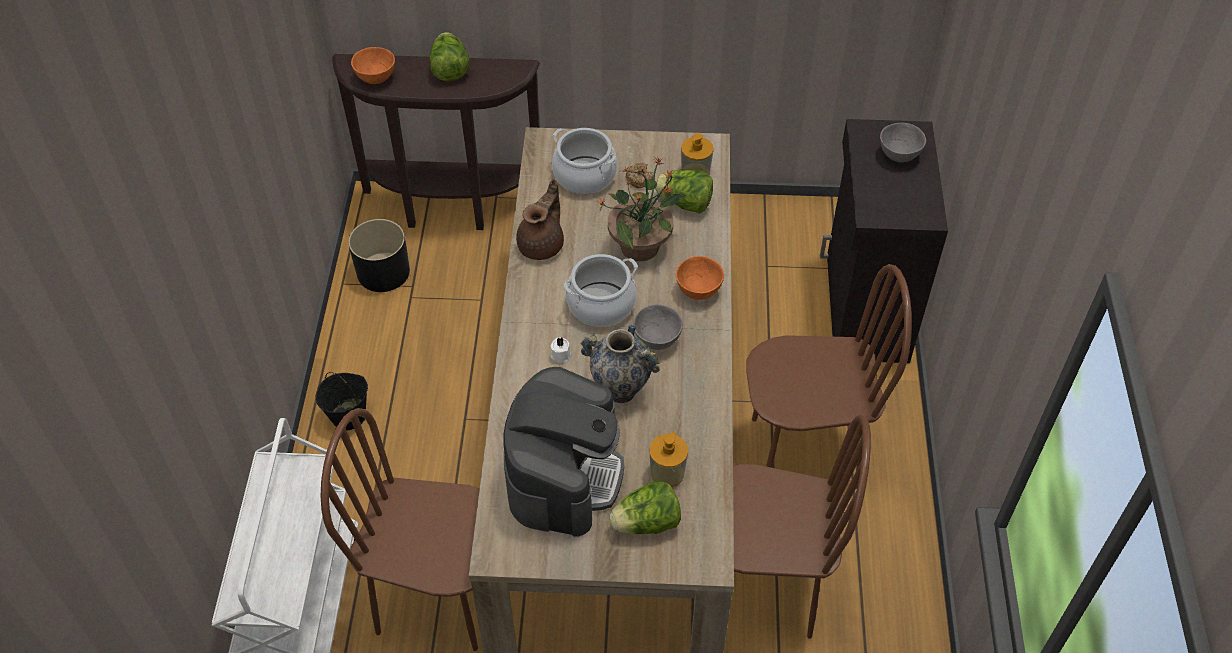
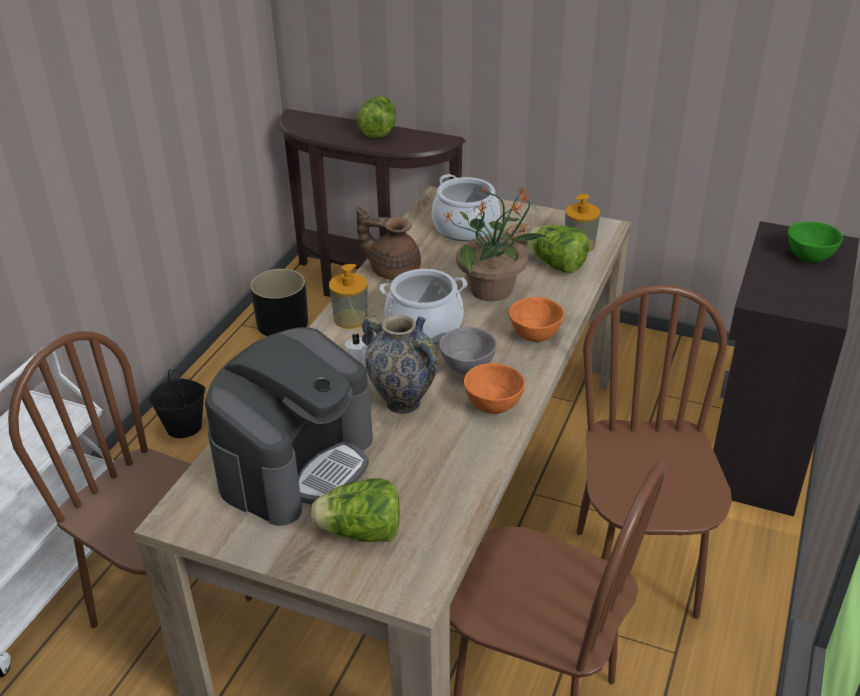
camera: 20 degrees right, 15 degrees down
(375, 78) = (309, 127): orange bowl -> orange bowl (492, 405)
(542, 244) = (393, 270): brown teapot -> brown teapot turned 120 degrees counterclockwise
(667, 473) = (412, 489): soap dispenser -> soap dispenser (350, 319)
(804, 451) = (637, 573): brown chair -> brown chair turned 105 degrees counterclockwise
(898, 155) = (808, 258): grey bowl -> green bowl

